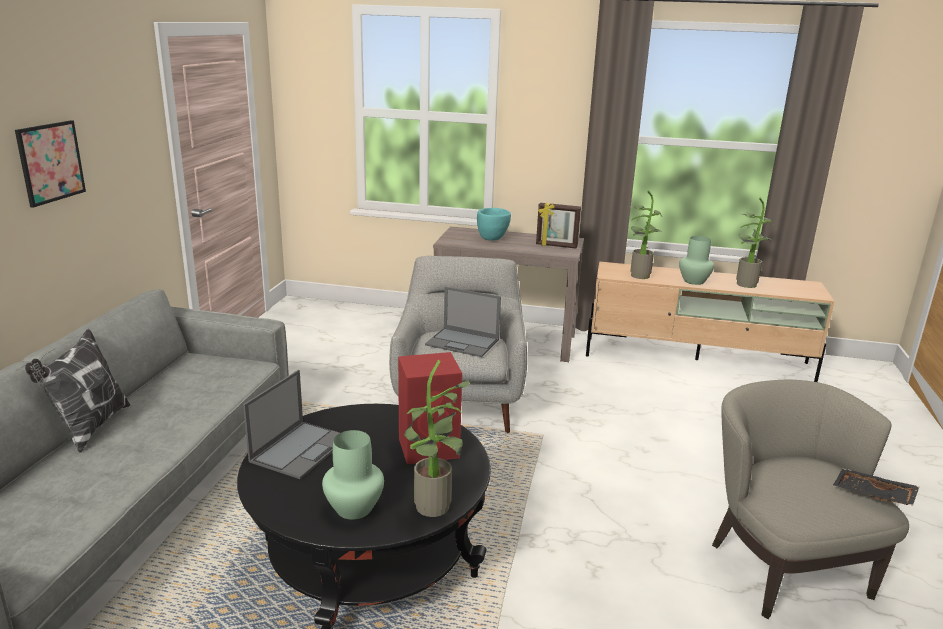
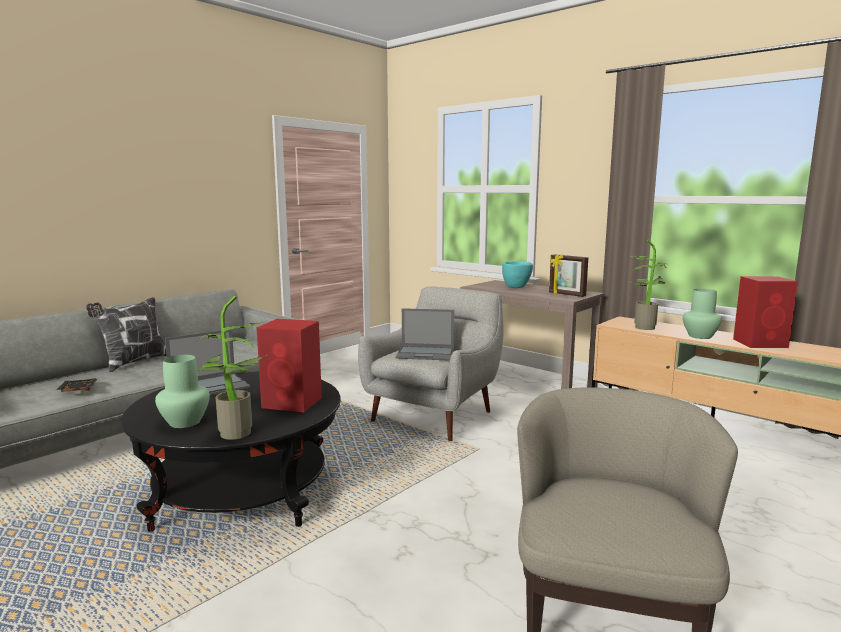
camera: 30 degrees right, 10 degrees down
(51, 162) = (164, 191): picture -> none
(463, 342) = (426, 353): laptop -> laptop turned 45 degrees counterclockwise
(744, 283) = (761, 343): potted plant -> red speaker
(872, 495) = (688, 534): black tray -> black tray (77, 391)

